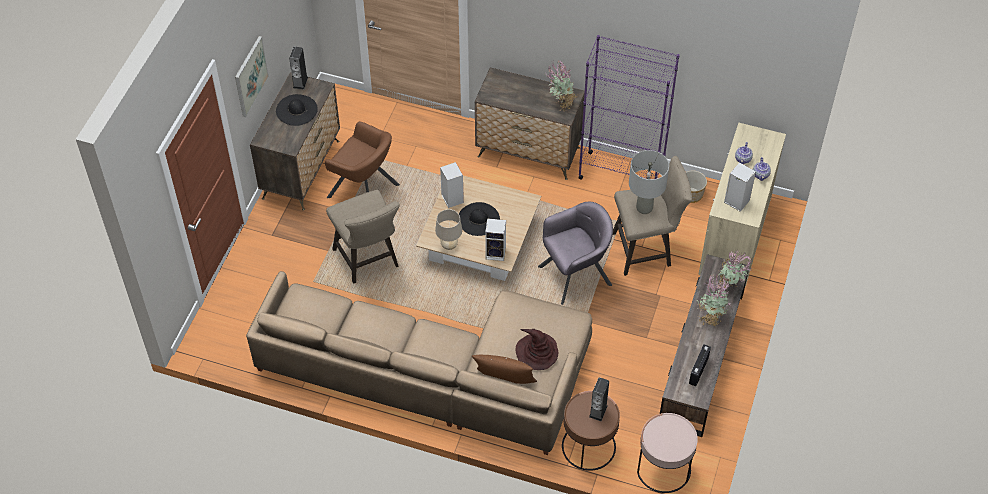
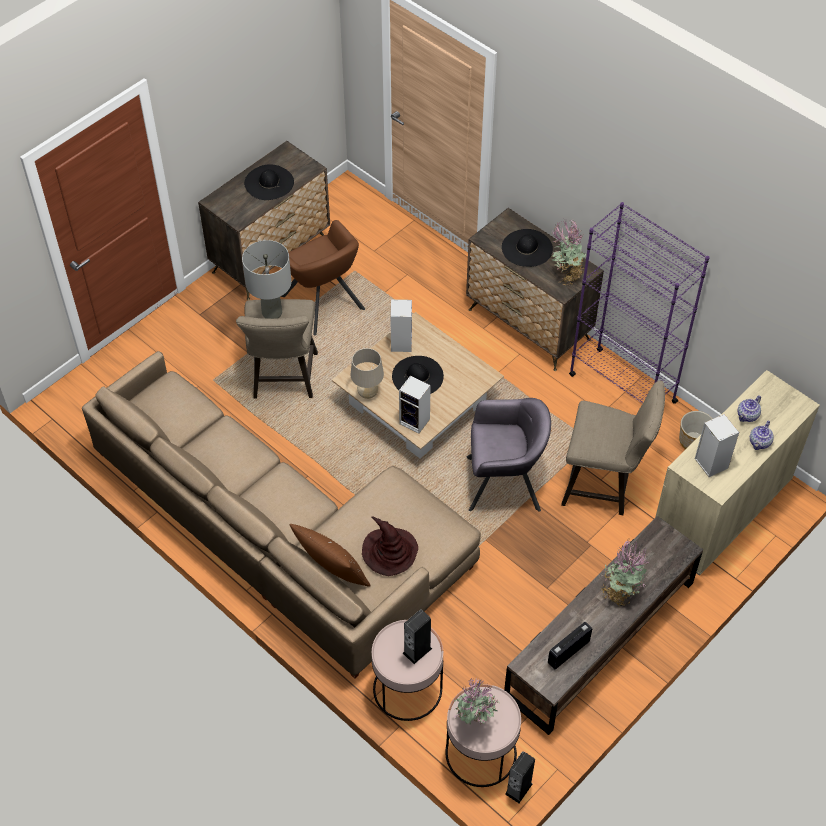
camera: 25 degrees right, 0 degrees up
(250, 76) = (214, 122): picture -> none
(300, 82) = (290, 155): speaker -> speaker (518, 789)
(521, 93) = (527, 248): none -> black hat
(588, 446) = (407, 689): brown side table -> pink side table
(644, 208) = (603, 431): grey table lamp -> grey table lamp (272, 313)
(730, 286) = (665, 565): potted plant -> potted plant (475, 720)

